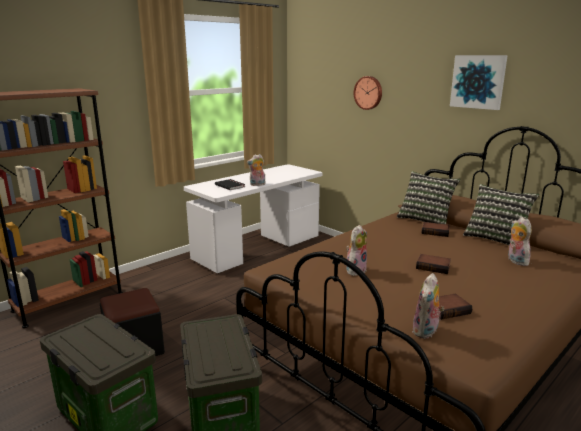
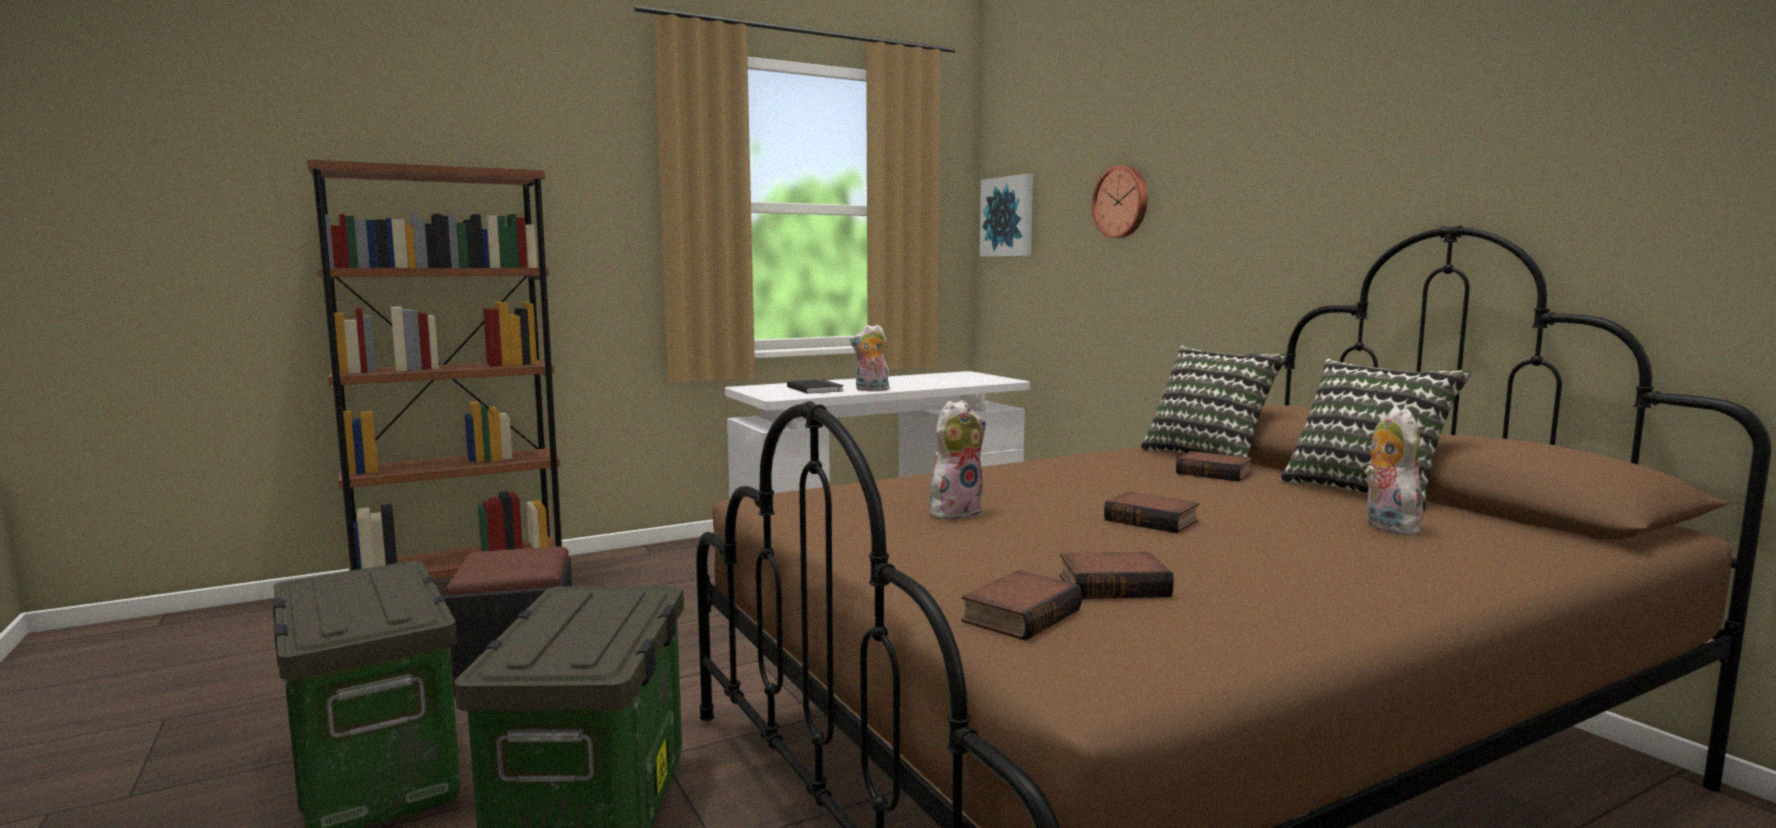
camera: 15 degrees right, 10 degrees down
(426, 332) = (1019, 614): plush toy -> book
(478, 82) = (1343, 140): picture -> picture (1008, 217)

